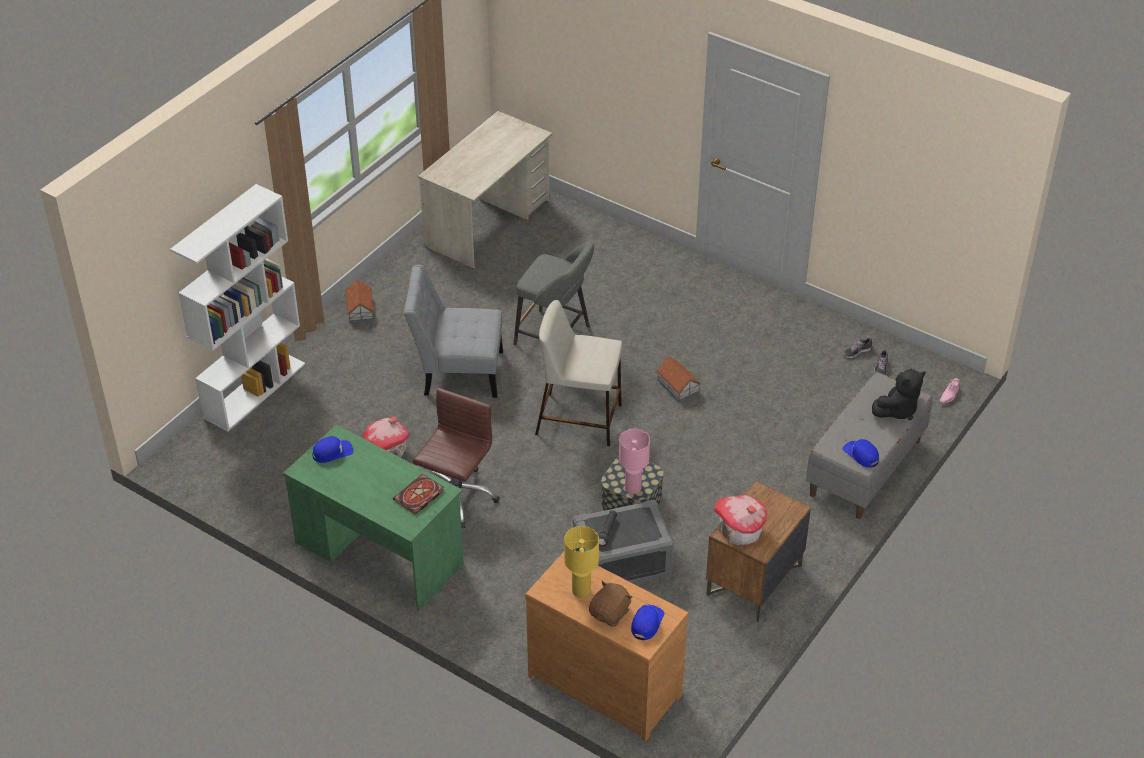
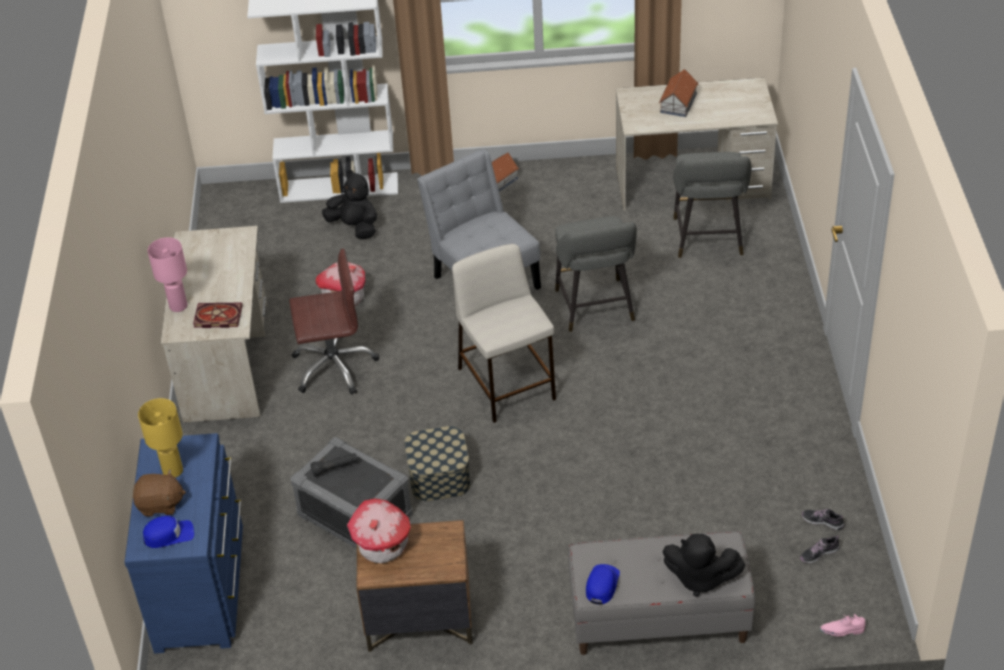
camera: 55 degrees right, 0 degrees up
(313, 406) = (355, 227): none -> black plush toy
(332, 452) = (223, 242): blue cap -> none
(379, 553) = (227, 362): green desk -> beige desk
(552, 249) = (708, 240): none -> grey stool
(606, 682) = (202, 586): brown dresser -> blue dresser
(633, 488) = (422, 458): pink table lamp -> pink table lamp (178, 306)
(678, 386) = (622, 421): toy house -> toy house (678, 103)

